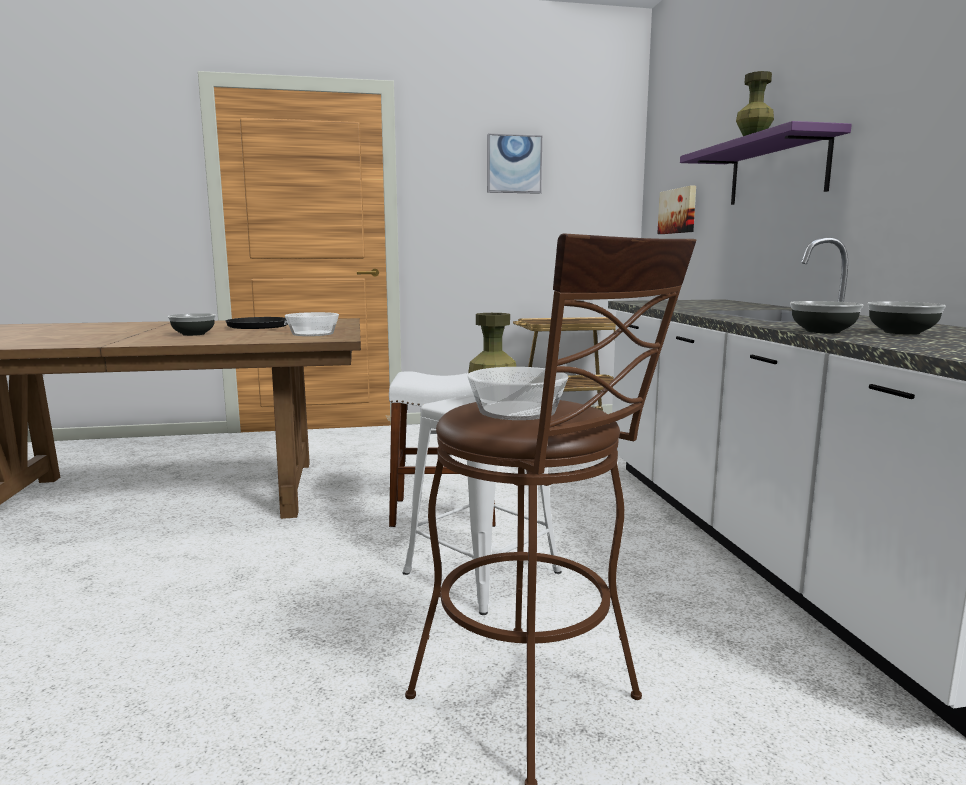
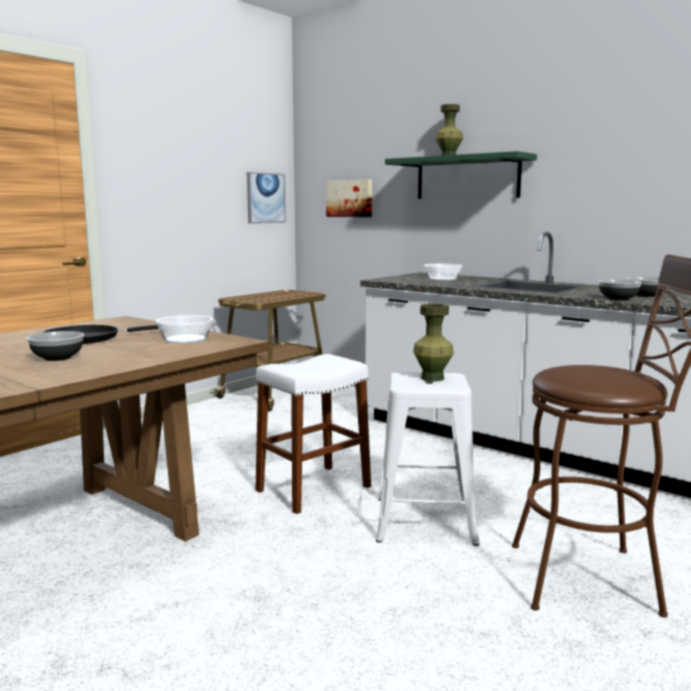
camera: 40 degrees left, 0 degrees up
(514, 164) = (200, 148): picture -> picture (265, 198)
(516, 411) = (603, 376): bowl -> bowl (442, 279)
(777, 171) = (467, 178): purple shelf -> green shelf

